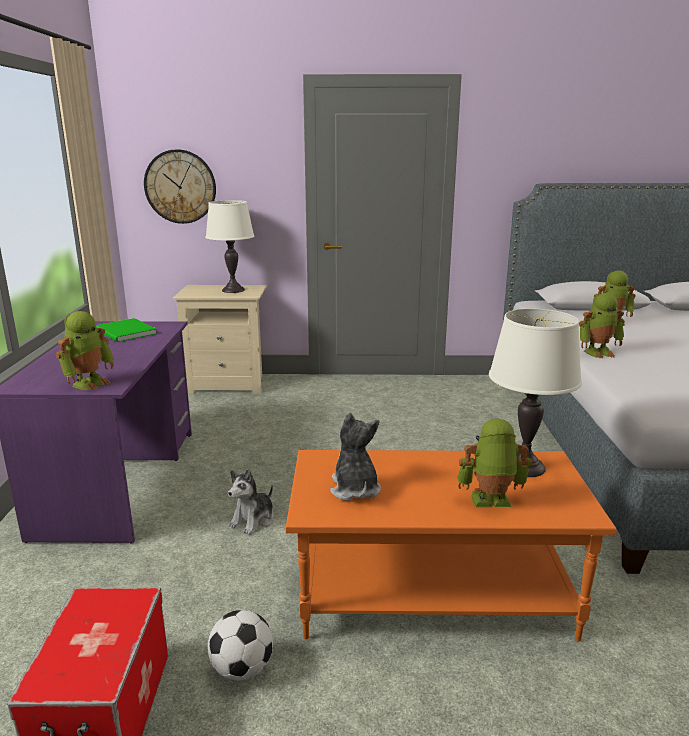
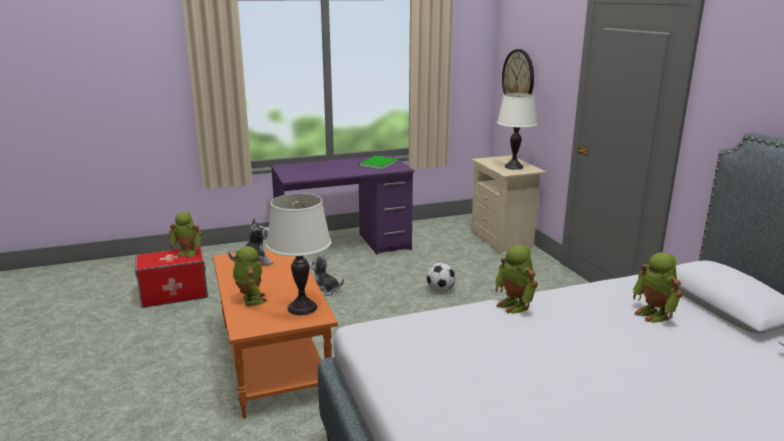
camera: 70 degrees right, 0 degrees up
(89, 383) = (293, 175): toy robot -> toy robot (188, 253)
(242, 668) = (202, 316): football -> football (440, 290)

